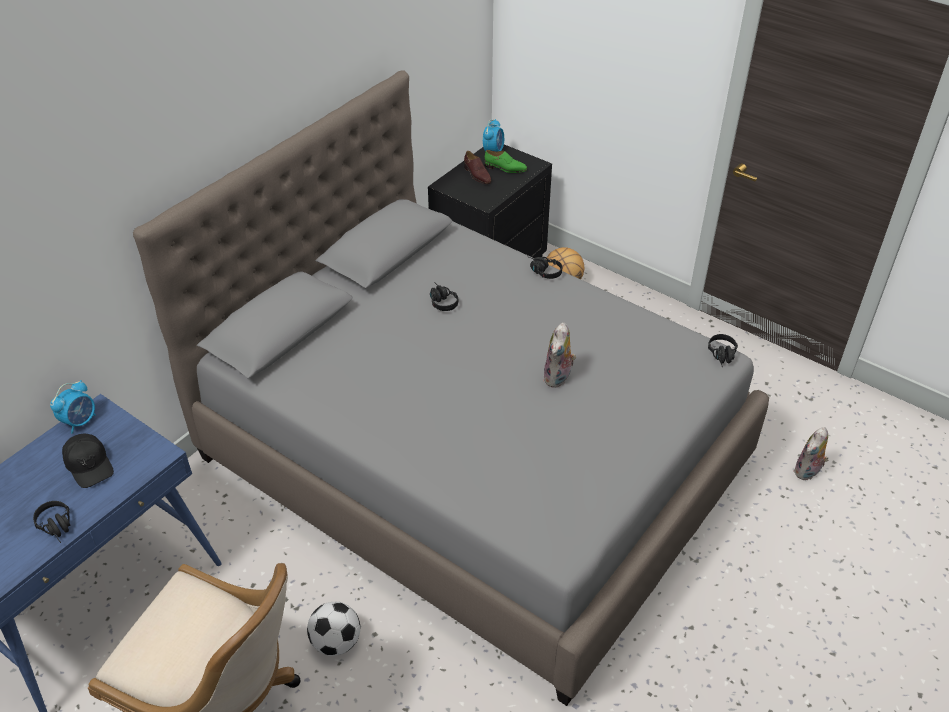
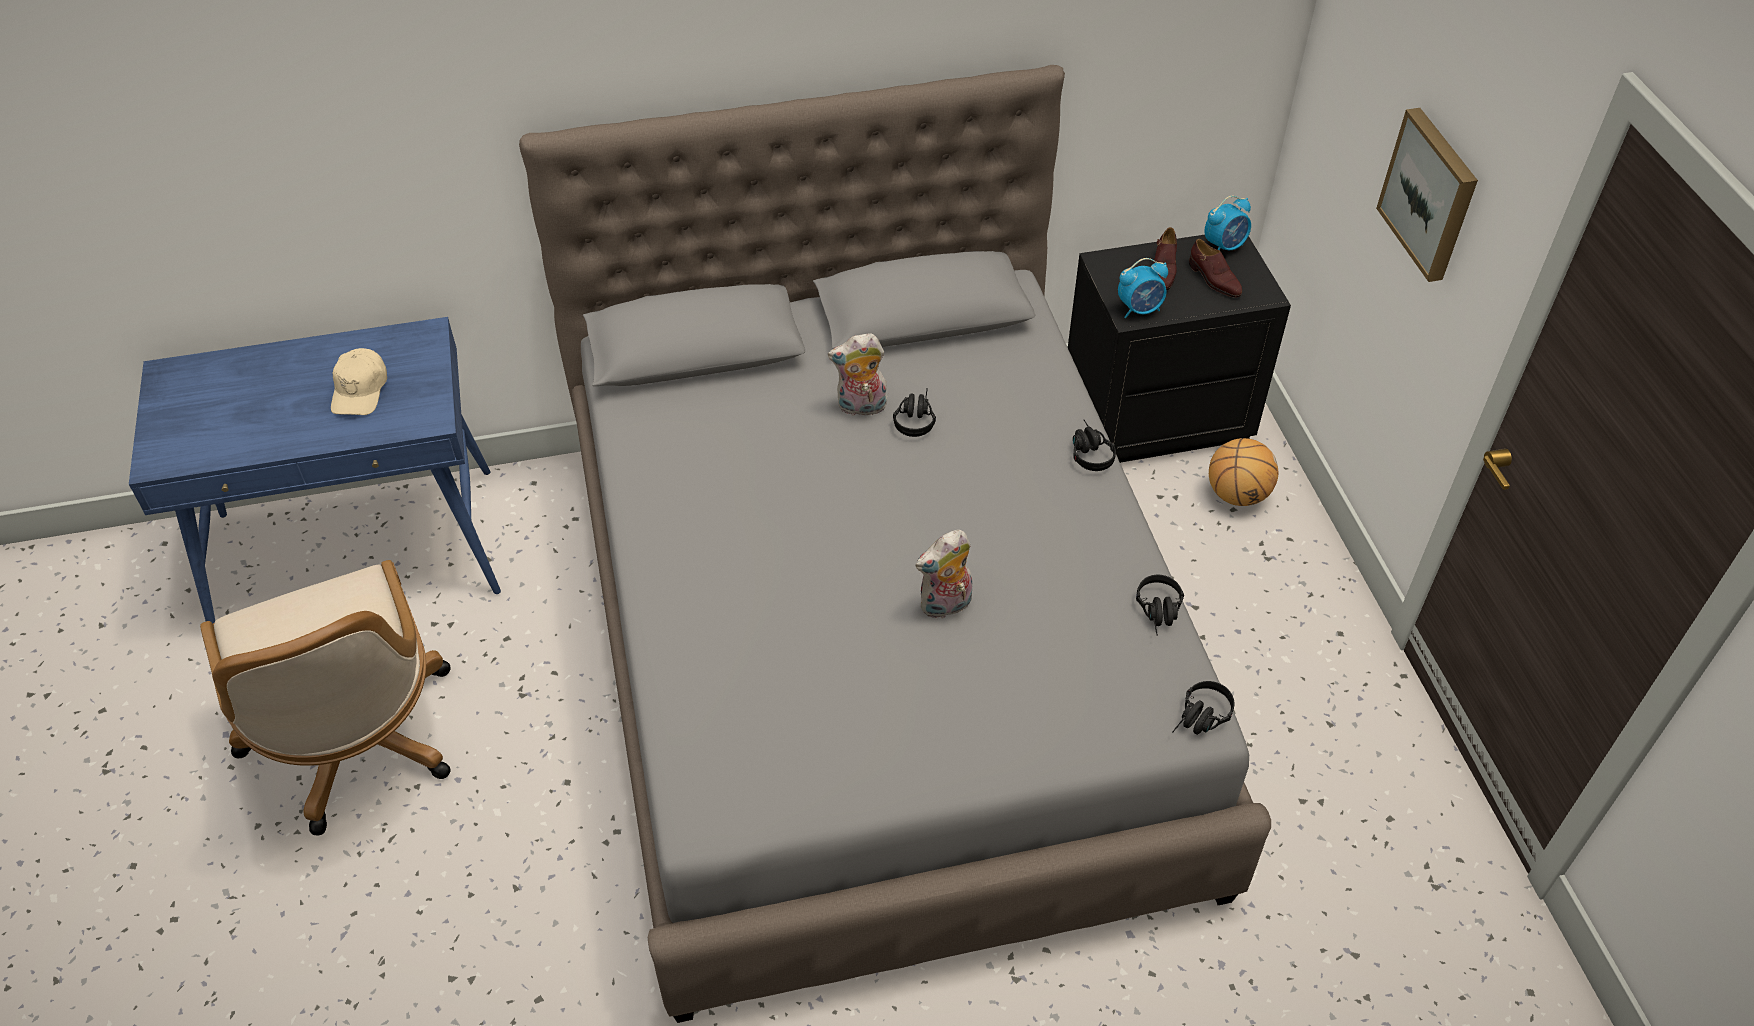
camera: 40 degrees right, 5 degrees up
(58, 527) = (272, 440): black headphones -> black headphones (1160, 613)
(80, 421) = (400, 337): alarm clock -> alarm clock (1140, 309)
(89, 465) = (360, 390): black cap -> beige cap
(336, 642) = (522, 761): football -> none
(505, 168) = (1214, 279): green shoe -> brown shoe
(633, 58) = (1431, 194): none -> picture
(808, 472) = (1308, 982): plush toy -> plush toy (861, 408)

